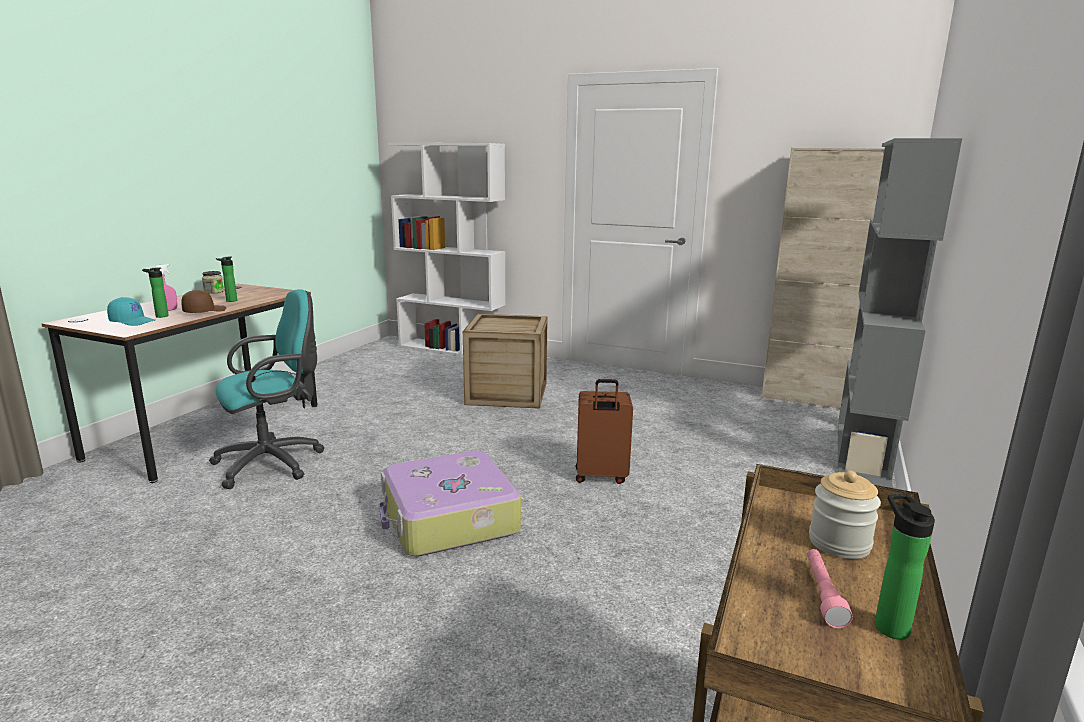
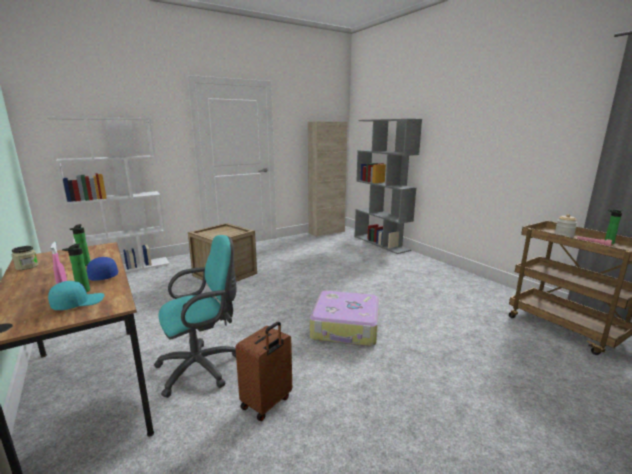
camera: 55 degrees left, 0 degrees up
(204, 311) = (103, 275): brown cap -> blue cap
(275, 463) = (203, 367): turquoise office chair -> turquoise office chair turned 60 degrees clockwise
(601, 477) = (345, 284): brown suitcase -> brown suitcase (267, 403)

